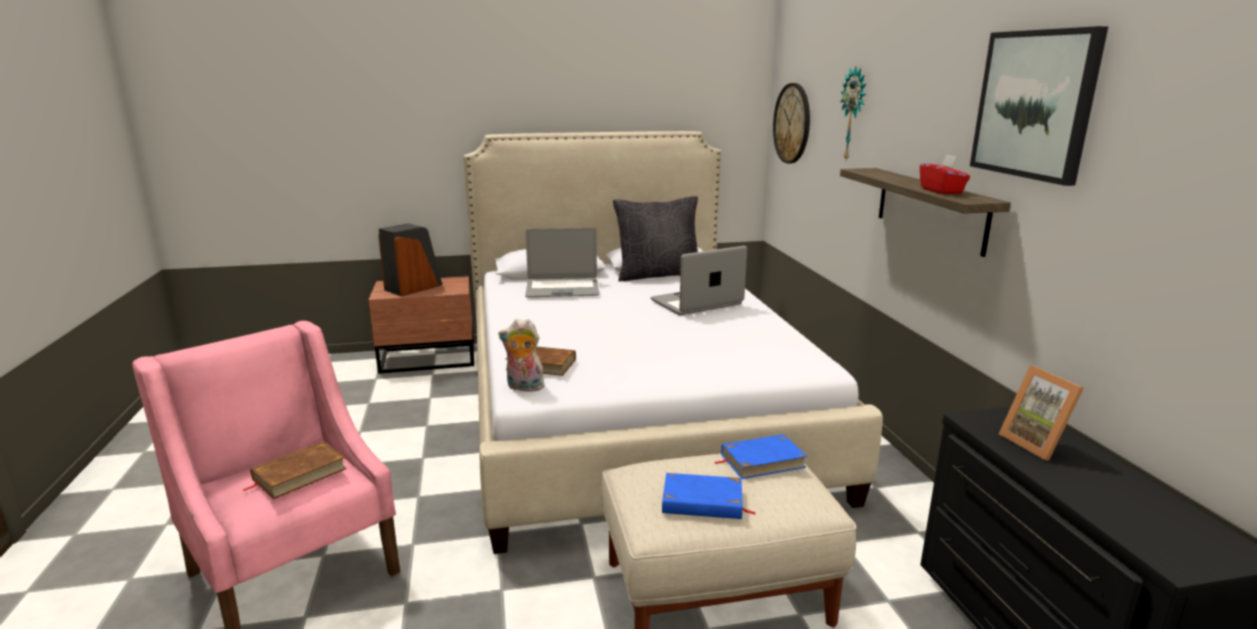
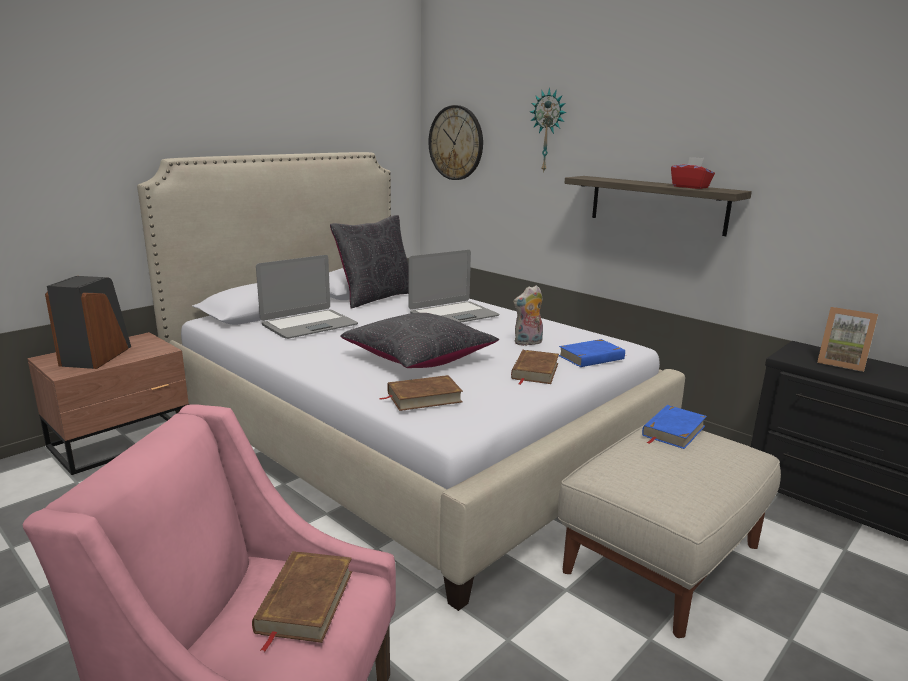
camera: 35 degrees left, 0 degrees up
(523, 387) = (441, 423): plush toy -> plush toy (528, 343)
(598, 333) = (419, 357): none -> black pillow
(676, 367) = (534, 371): none -> brown book
(697, 303) = (453, 315): laptop -> laptop turned 150 degrees counterclockwise
(702, 502) = (690, 476): blue book -> blue book (591, 357)
(1035, 104) = (772, 114): picture -> none

